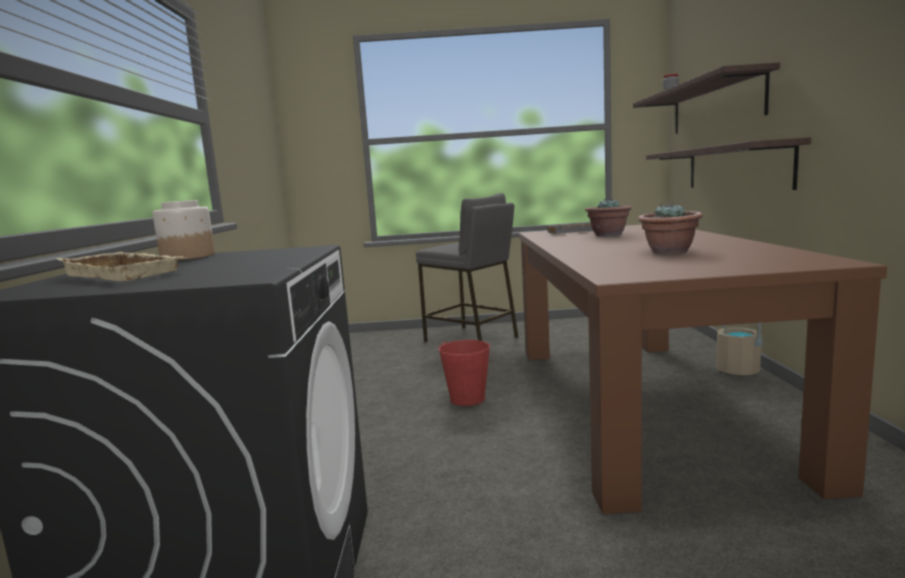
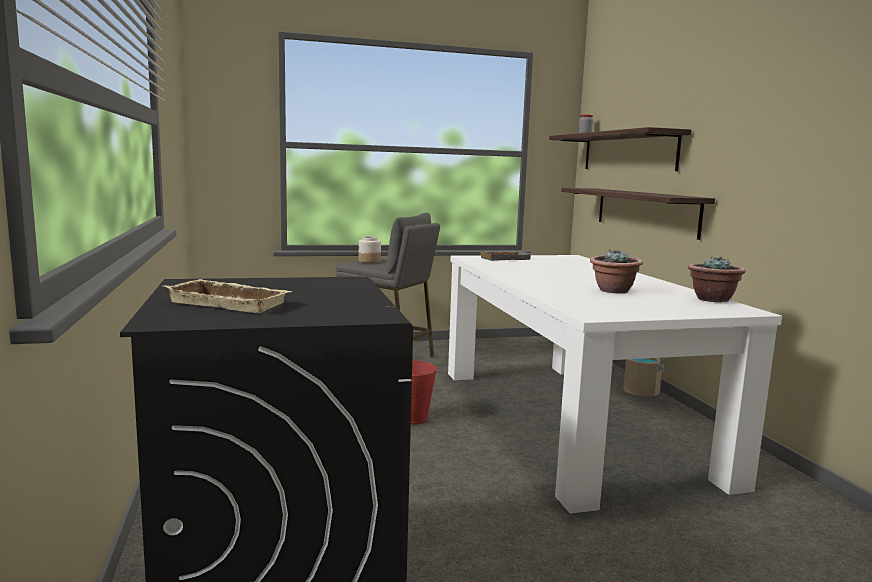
camera: 15 degrees left, 0 degrees up
(187, 257) = (237, 282): jar -> jar (369, 261)
(608, 235) = (542, 266): potted plant -> potted plant (712, 299)
(640, 402) = (569, 420): brown dining table -> white dining table

